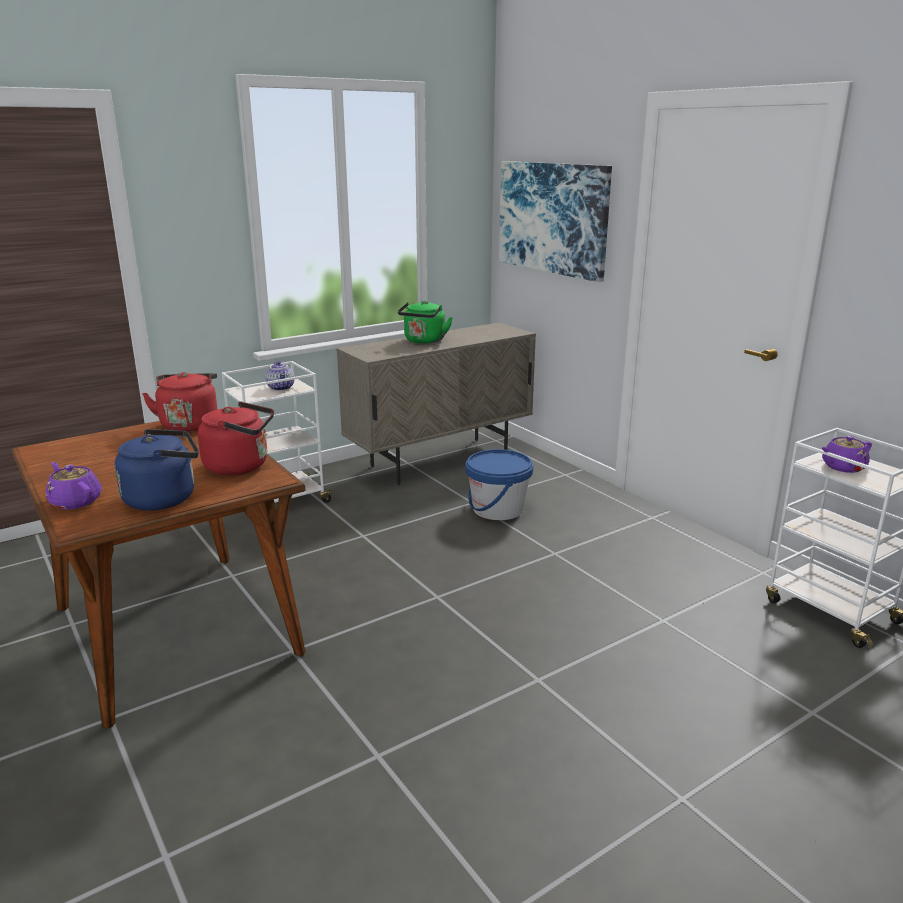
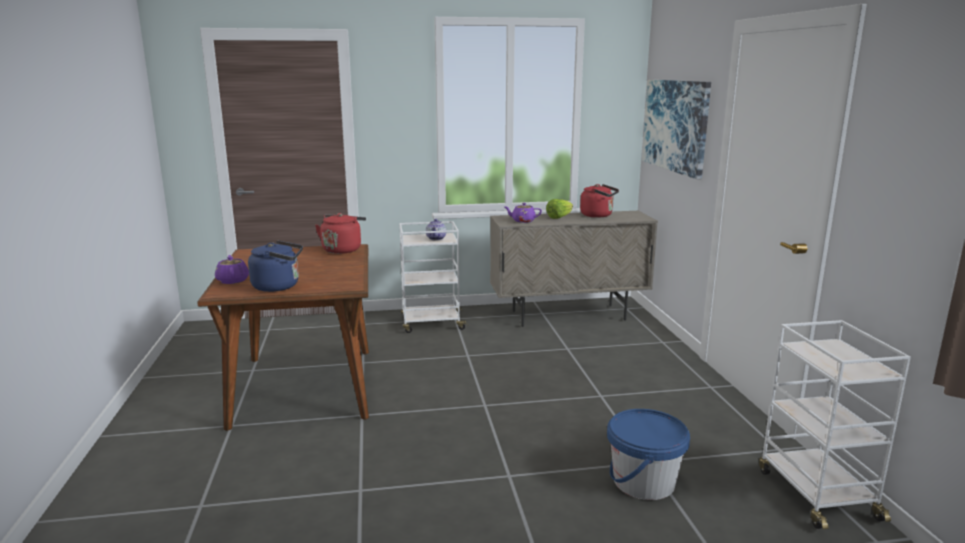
camera: 25 degrees right, 5 degrees down
(241, 466) = (342, 276): red kettle -> red kettle (598, 215)
(424, 341) = (559, 217): green kettle -> lettuce
(498, 509) = (583, 356): blue bucket -> blue bucket (643, 482)
(842, 467) = (824, 354): purple teapot -> purple teapot (522, 221)

